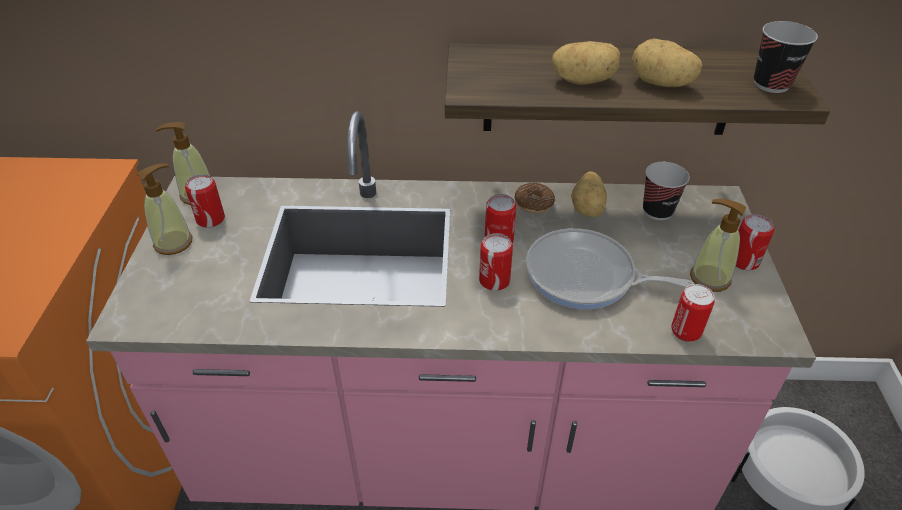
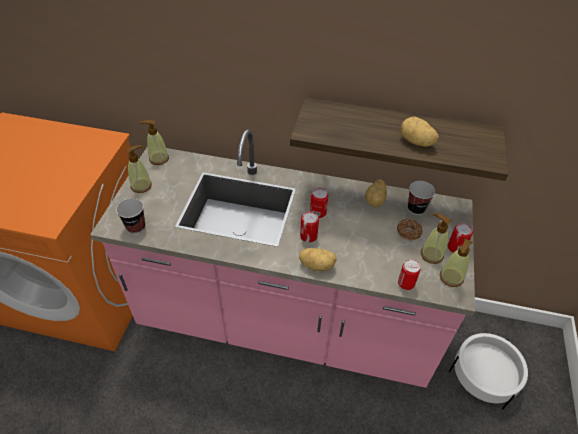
camera: 10 degrees right, 5 degrees up
(210, 219) = (163, 175): can -> none
(534, 203) = (344, 192): donut -> donut (408, 232)
(583, 80) = (372, 134): potato -> potato (317, 265)
(586, 276) = (360, 242): frying pan -> none
(755, 309) = (451, 277): none -> soap dispenser
(771, 84) = (481, 151): cup -> cup (136, 227)

